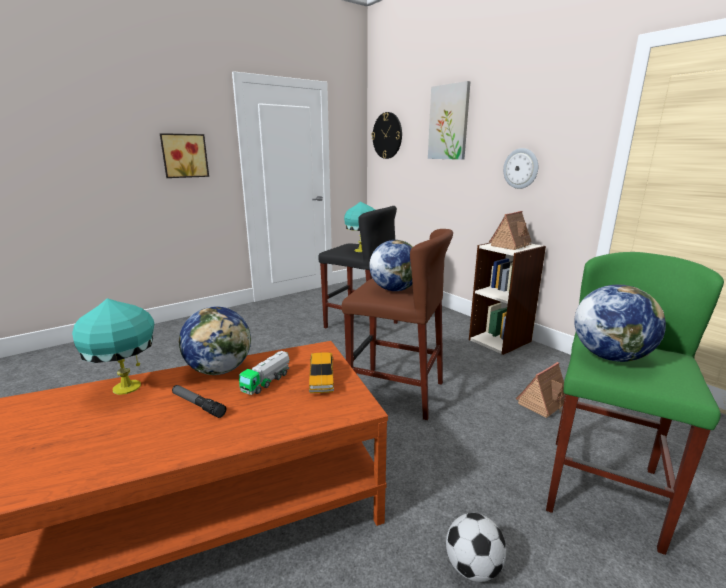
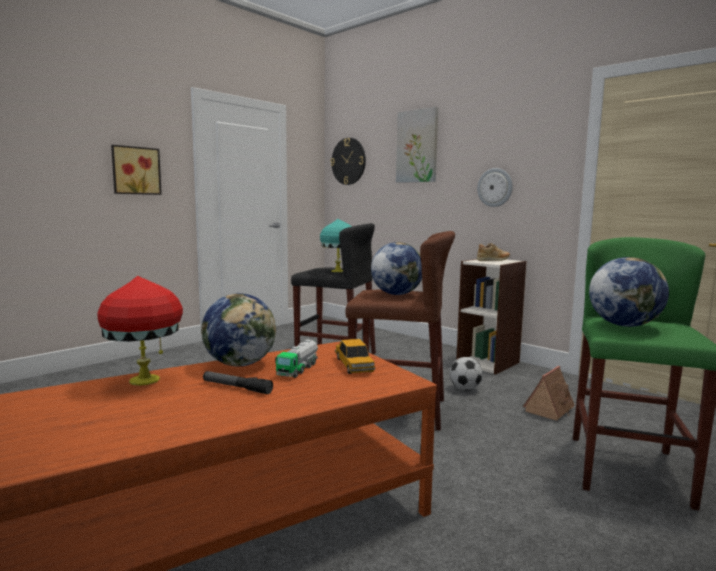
camera: 10 degrees left, 10 degrees down
(127, 388) = (145, 380): turquoise table lamp -> red table lamp
(472, 568) = (531, 538): football -> football (465, 389)
(510, 245) = (493, 260): toy house -> beige shoe

